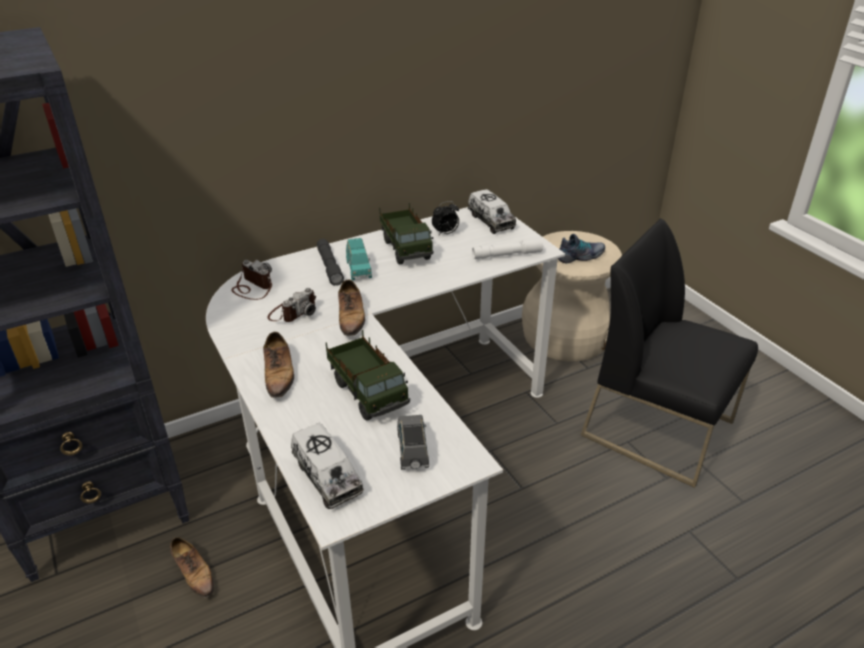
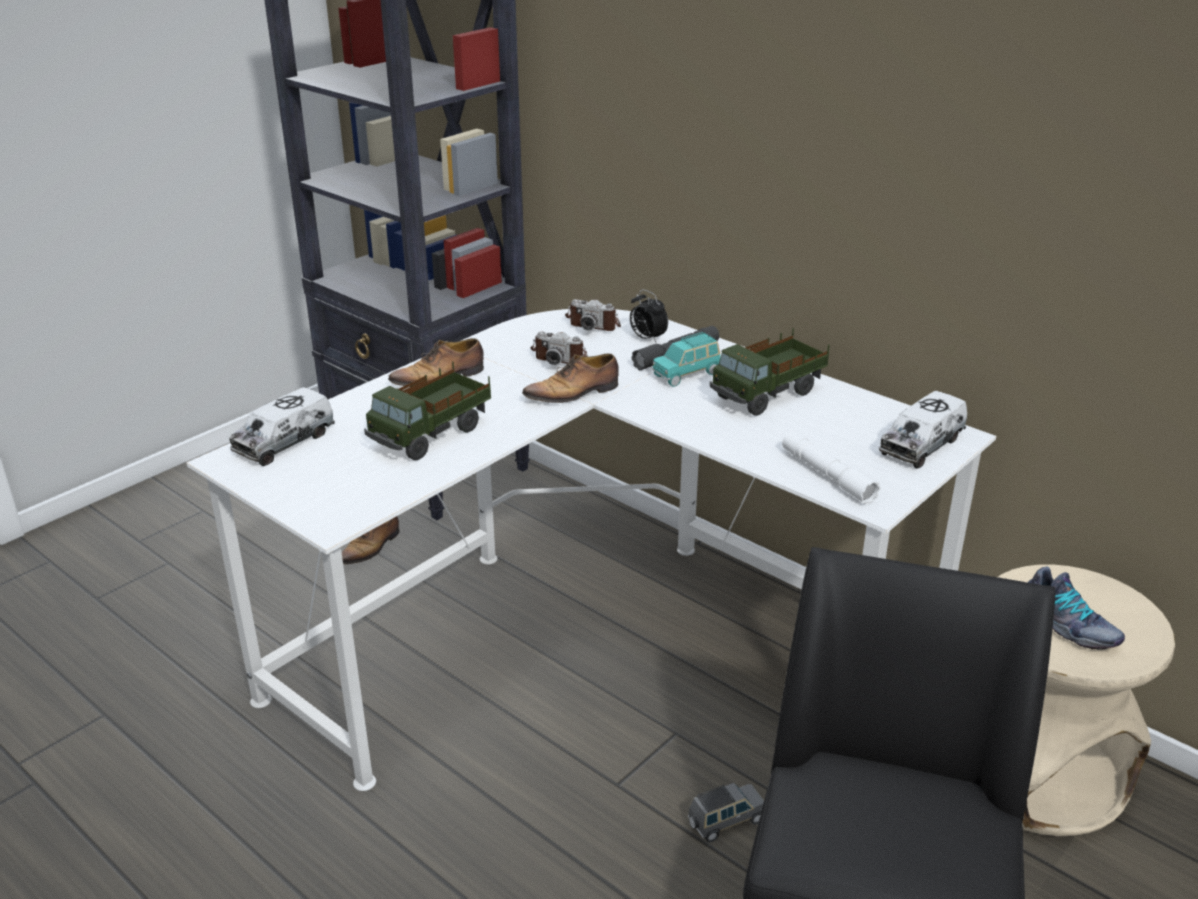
camera: 70 degrees right, 5 degrees down
(252, 287) = (594, 324): camera -> camera turned 90 degrees clockwise
(413, 451) = (339, 483): grey toy car -> grey toy car (725, 822)
(445, 233) = (841, 415): alarm clock -> alarm clock (647, 338)

